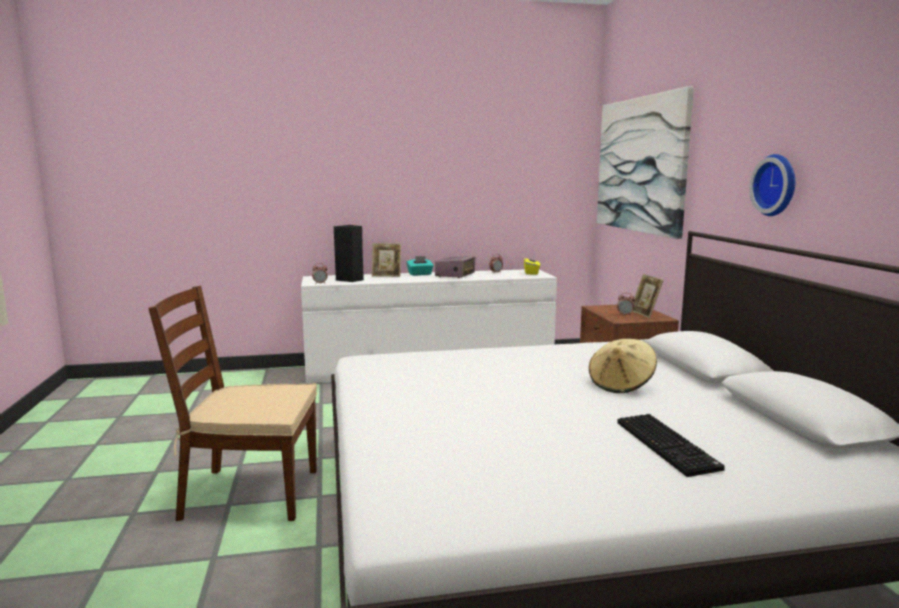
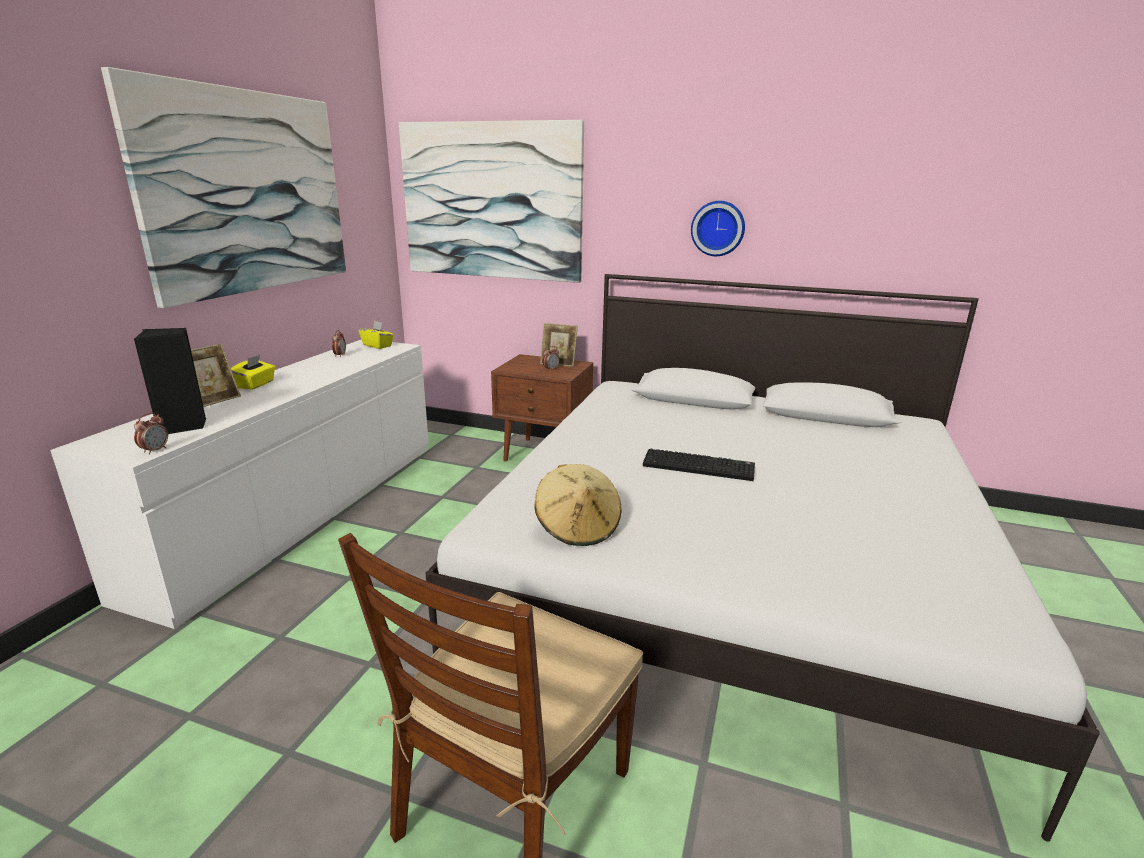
camera: 60 degrees left, 10 degrees up
(420, 274) = (256, 385): turquoise tissue box -> yellow tissue box
(452, 157) = (248, 192): none -> picture
(455, 275) = (309, 373): radio -> none
(621, 385) = (717, 436): beige hat -> beige hat (578, 528)
(668, 445) = (860, 467): keyboard -> keyboard (699, 466)

